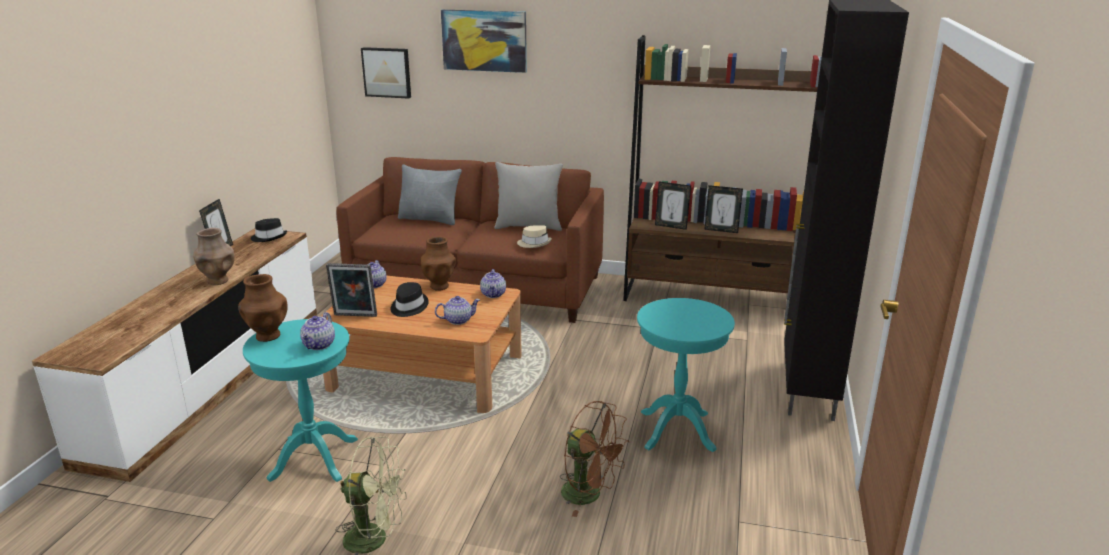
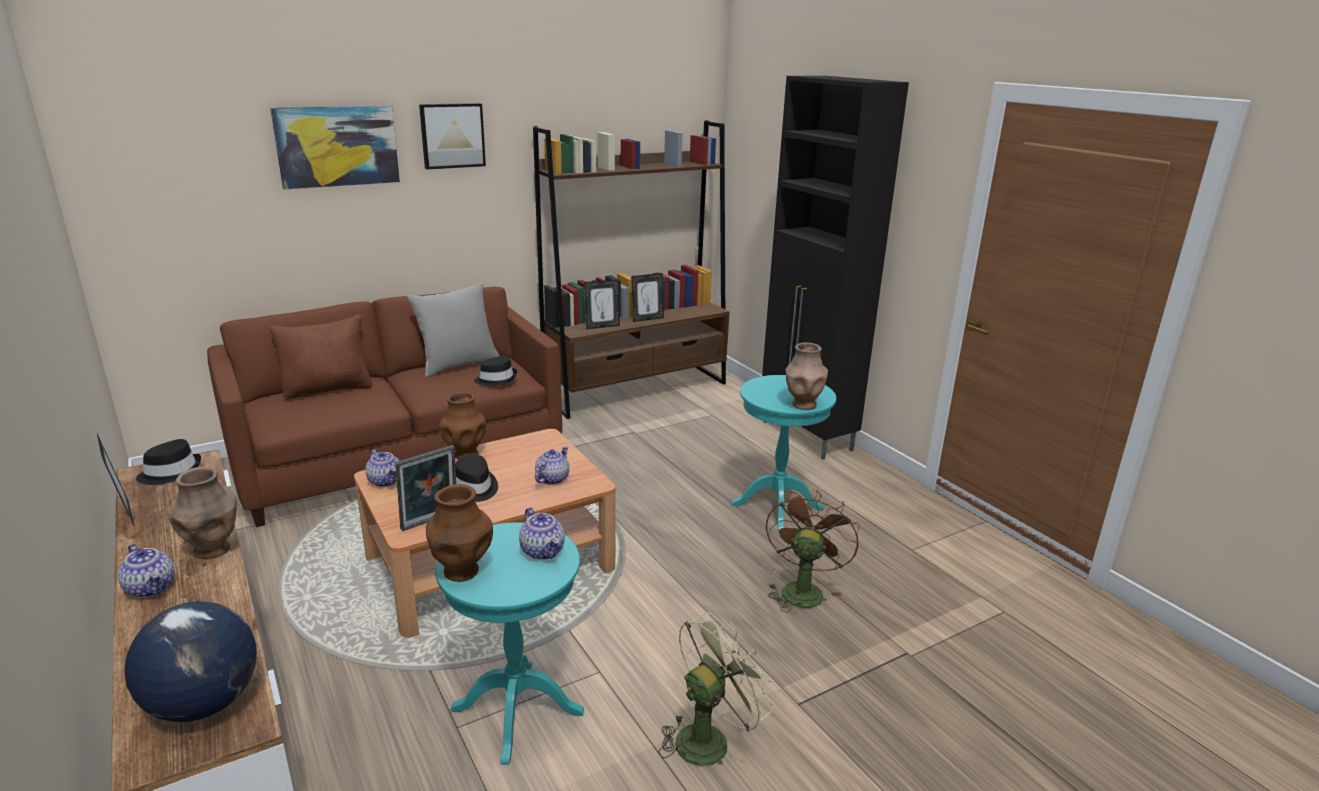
camera: 45 degrees left, 0 degrees up
(104, 344) = (203, 704): none -> globe
(387, 72) = (187, 203): picture -> picture (452, 135)
(430, 219) = (328, 389): grey pillow -> brown pillow
(493, 294) = (538, 442): teapot -> teapot (151, 588)
(534, 243) = (496, 379): beige hat -> black hat
(589, 495) = (802, 589): brown fan -> brown fan turned 60 degrees counterclockwise
(675, 331) = (803, 405): none -> brown vase

